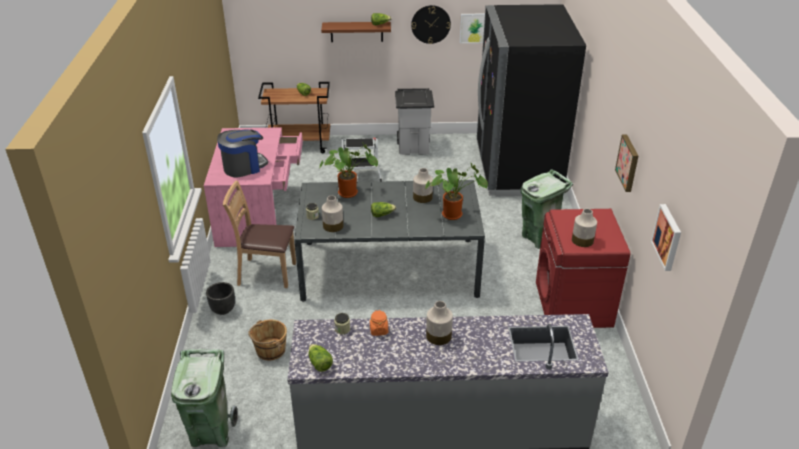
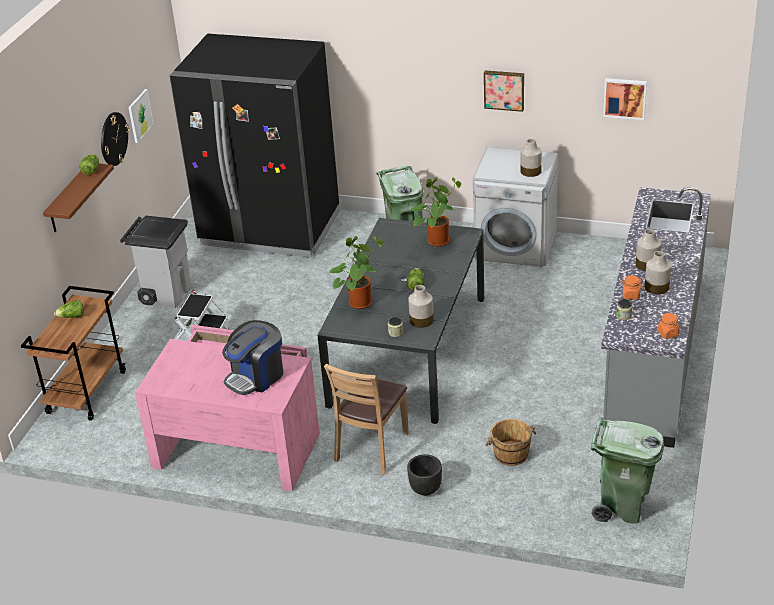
camera: 70 degrees left, 0 degrees up
(244, 167) = (256, 376): coffee machine -> coffee machine turned 120 degrees counterclockwise
(319, 363) = (668, 333): lettuce -> orange jar
(423, 197) = (396, 254): beige vase -> beige vase (657, 287)
(572, 304) = (515, 247): red washing machine -> white washing machine

